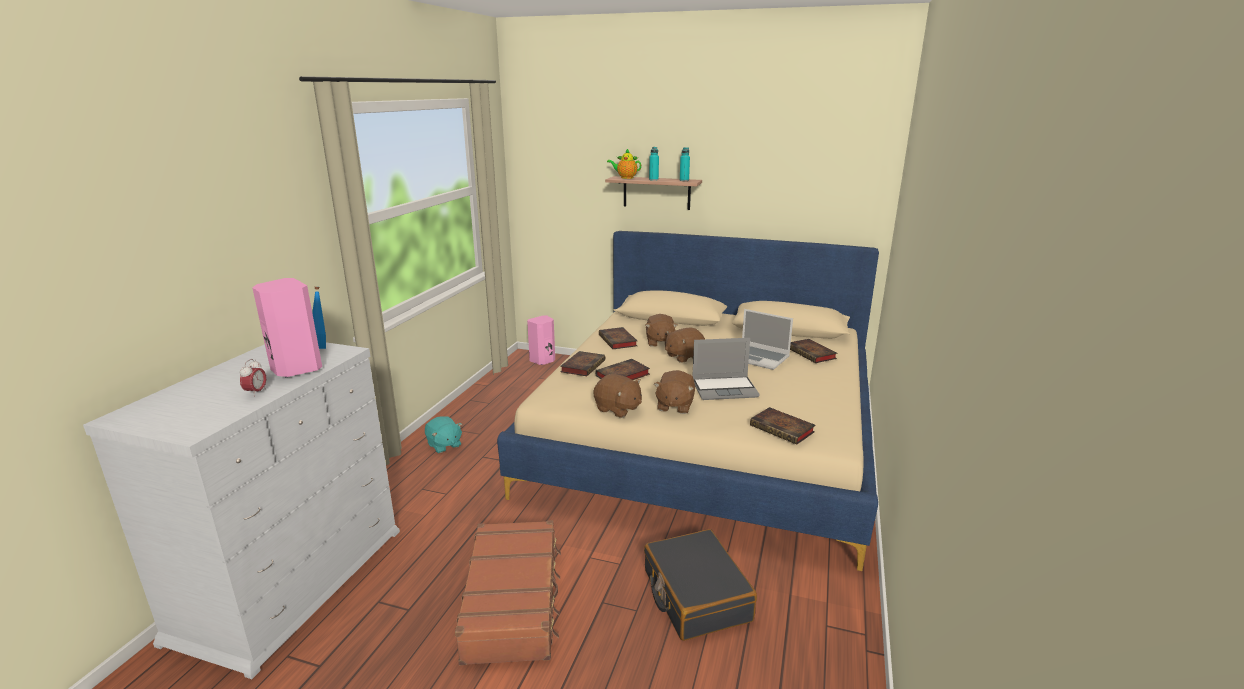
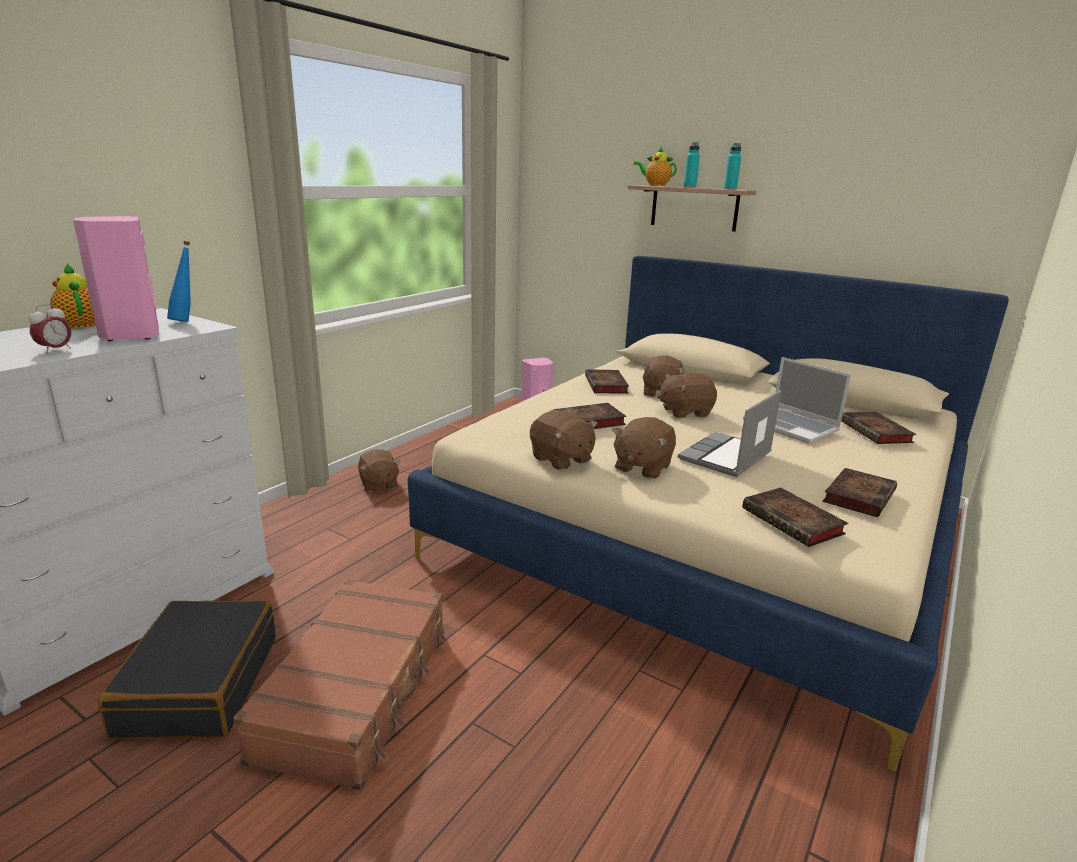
camera: 15 degrees right, 0 degrees up
(239, 364) = (80, 324): none -> teapot
(444, 445) = (378, 484): turquoise plush toy -> brown plush toy
(583, 366) = (544, 405): book -> book (858, 496)
(695, 595) = (610, 746): black suitcase -> black suitcase (199, 684)
(725, 389) = (726, 457): laptop -> laptop turned 120 degrees clockwise

